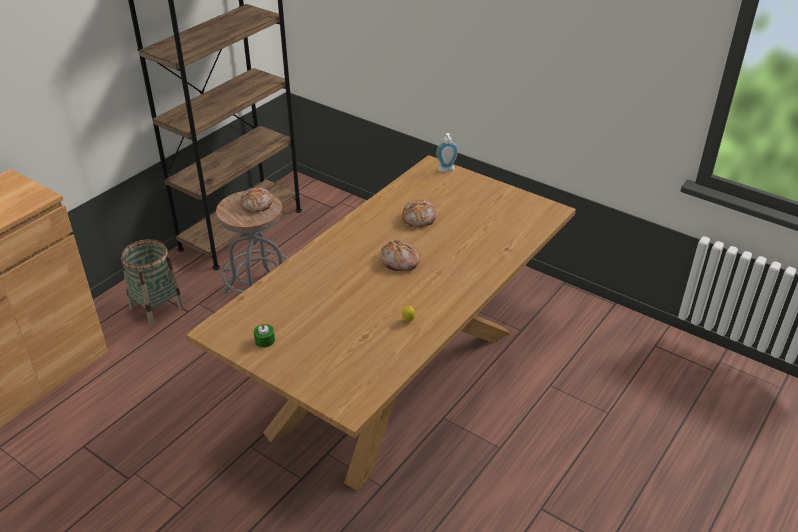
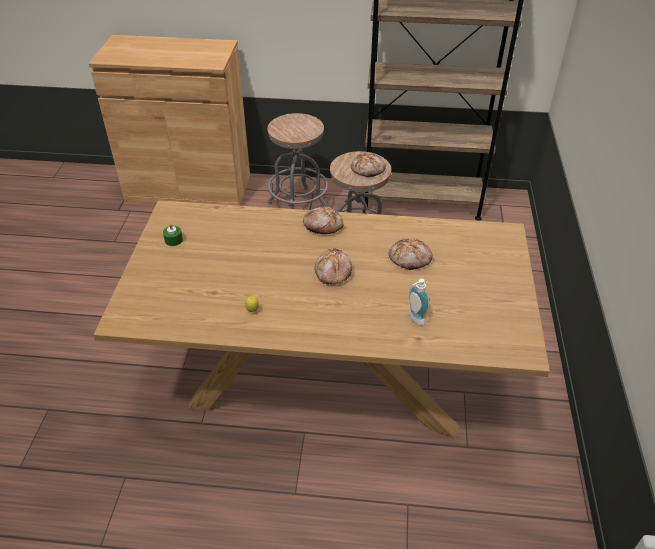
camera: 60 degrees right, 5 degrees up
(157, 307) = (298, 206): basket -> grey stool
(335, 245) = (323, 225): none -> bread
(446, 171) = (509, 246): soap dispenser -> soap dispenser (414, 320)

